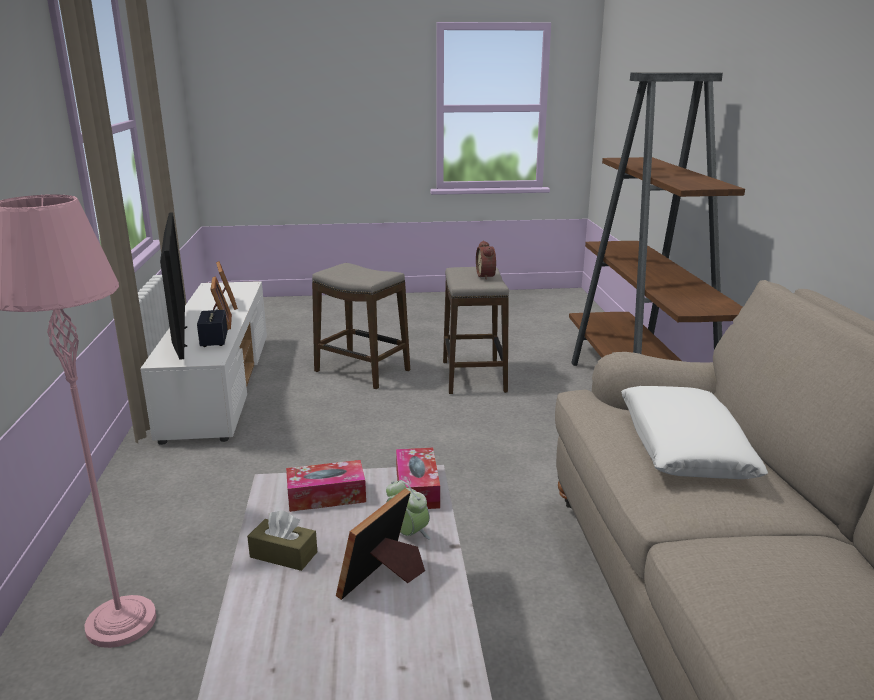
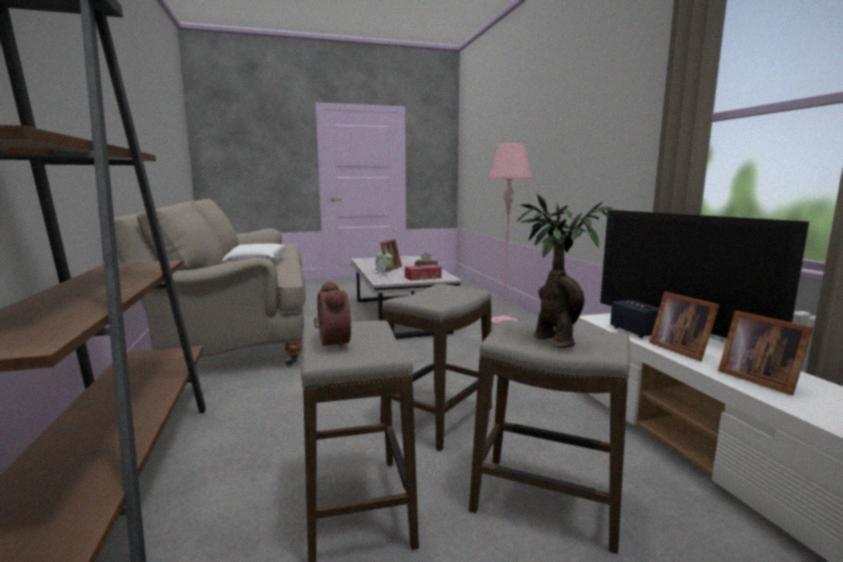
camera: 170 degrees right, 10 degrees down
(363, 272) = (552, 340): none -> potted plant
(399, 421) = (438, 418): none -> stool
(417, 488) = (384, 280): tissue box -> none

